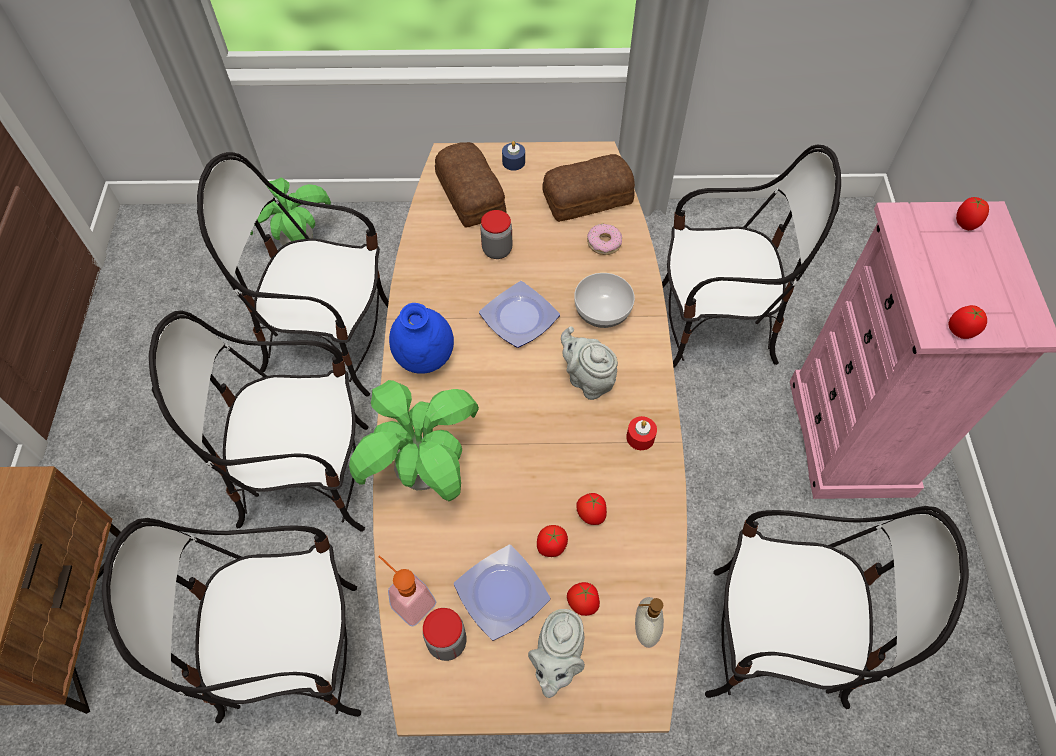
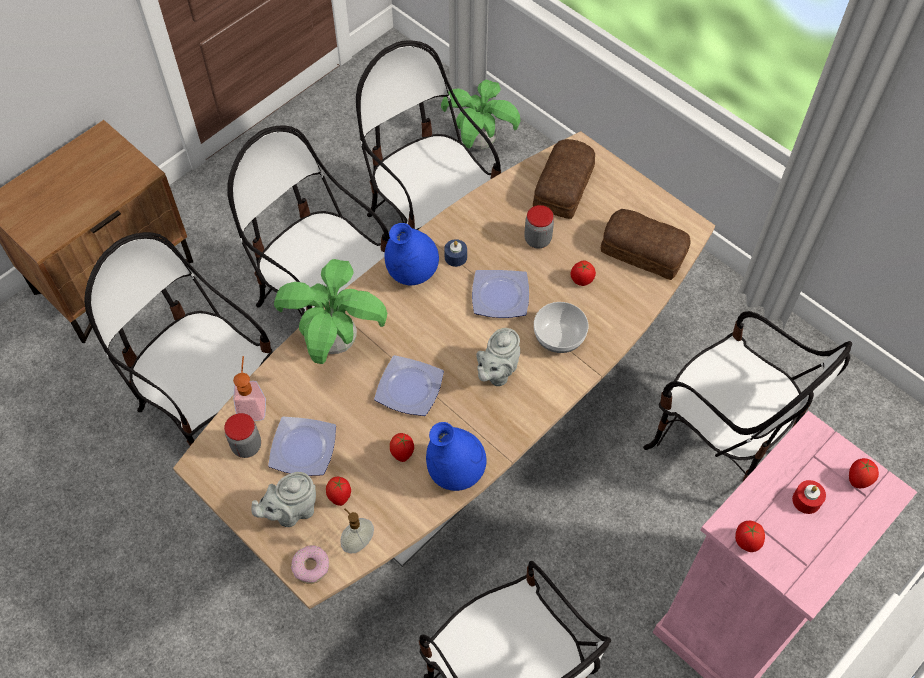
camera: 45 degrees right, 0 degrees up
(513, 162) = (621, 186): blue candle -> blue candle (455, 257)
(532, 458) = (408, 389): none -> plate
(552, 547) = (359, 449): tomato -> tomato (581, 280)
(587, 380) = (497, 372): grey teapot -> grey teapot turned 150 degrees counterclockwise
(604, 243) = (617, 292): donut -> donut (311, 566)
(640, 437) = (488, 436): red candle -> red candle (806, 500)
(651, 491) = (456, 473): none -> blue vase

